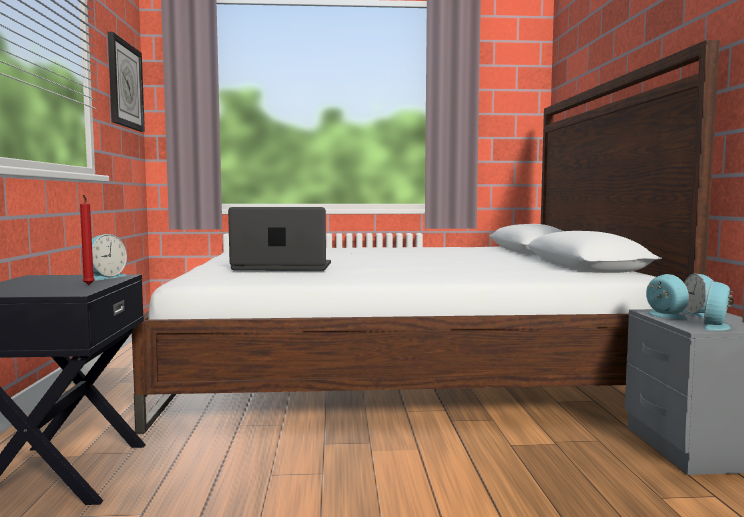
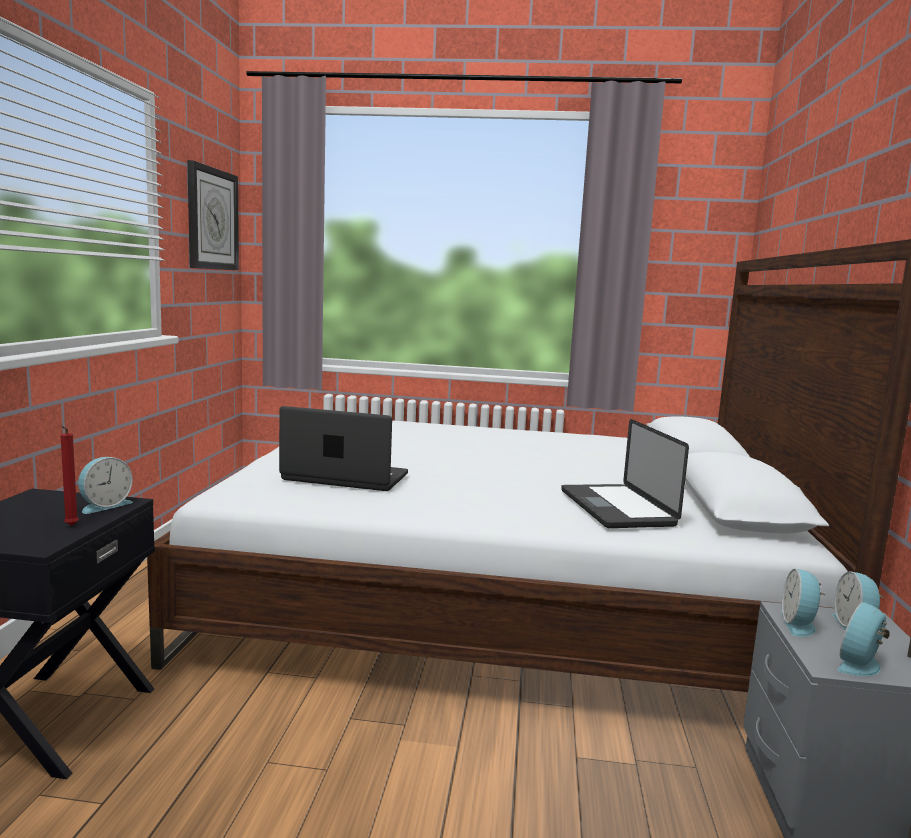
camera: 10 degrees right, 5 degrees up
(503, 268) = (616, 508): none -> laptop
(663, 315) = (799, 624): alarm clock -> alarm clock turned 150 degrees counterclockwise

